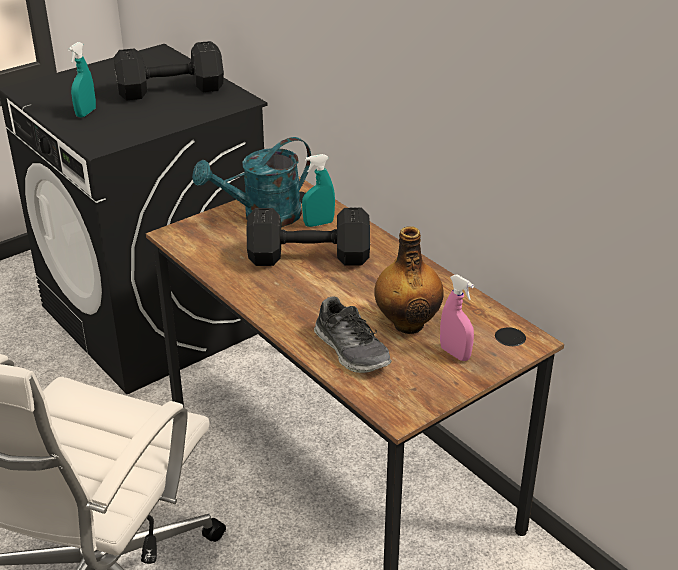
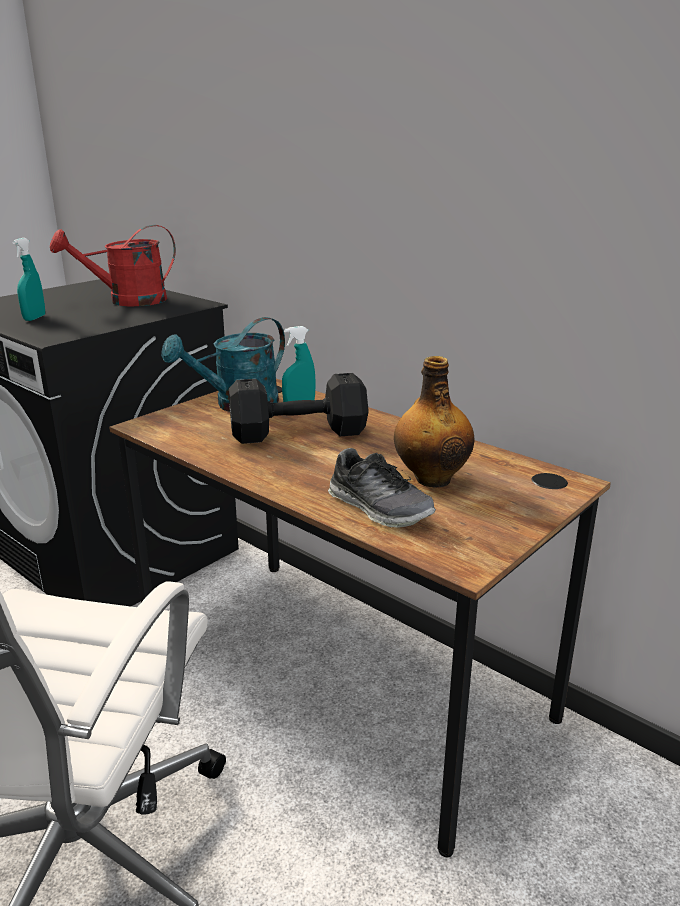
camera: 10 degrees left, 10 degrees down
(173, 90) = (127, 301): black dumbbell -> red watering can
(455, 353) = (498, 500): pink spray bottle -> none

